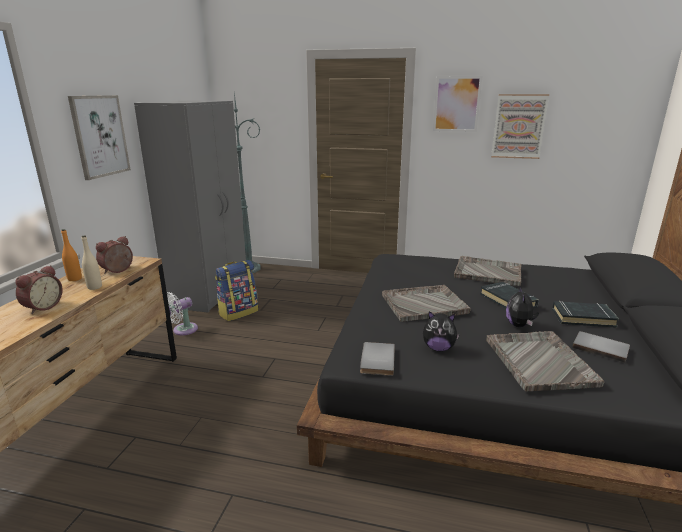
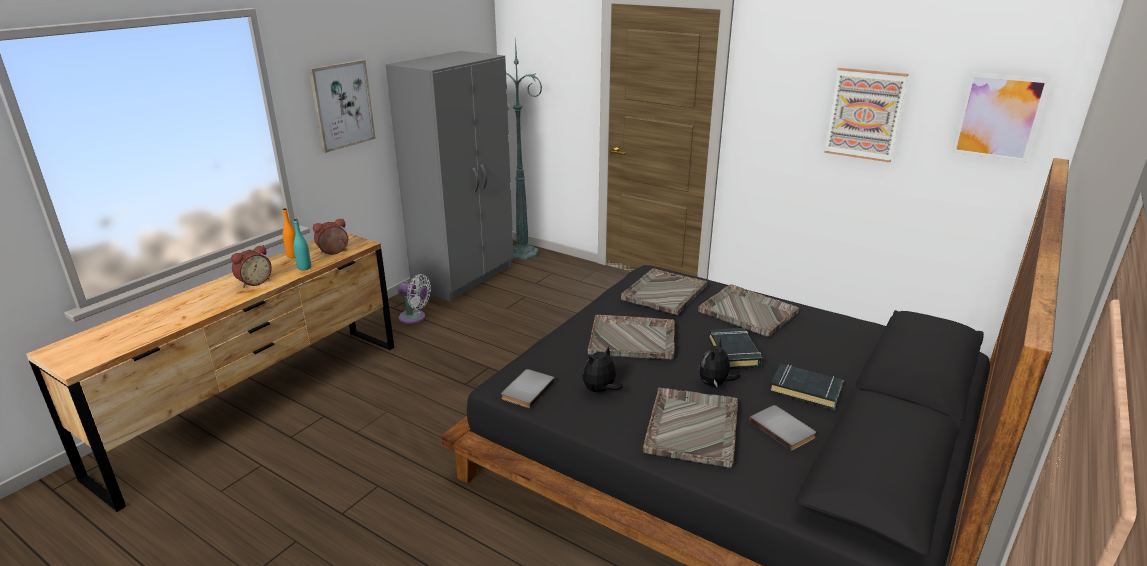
camera: 20 degrees right, 5 degrees up
(94, 287) = (304, 268): beige bottle -> turquoise bottle
(182, 330) = (414, 318): white fan -> white fan turned 135 degrees counterclockwise
(238, 312) = (481, 307): backpack -> none
(417, 269) = (664, 293): none -> grey tray
(438, 348) = (600, 391): plush toy -> plush toy turned 105 degrees clockwise
(456, 104) = (782, 76): picture -> picture (998, 117)

